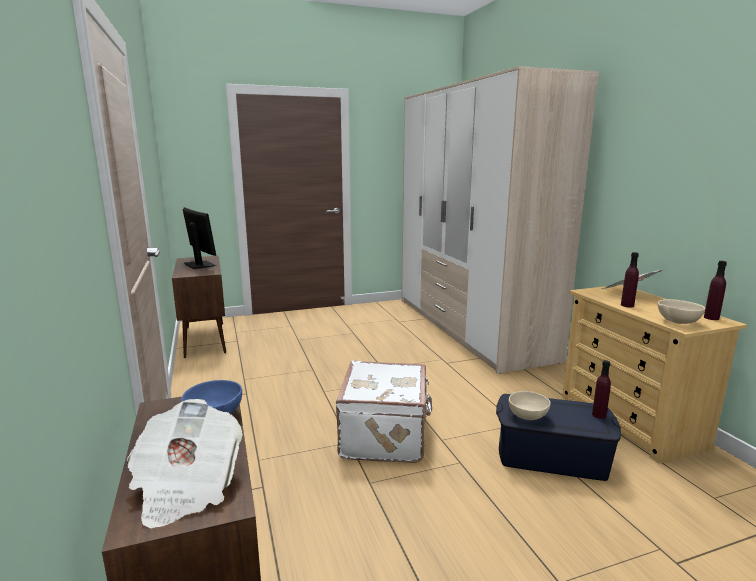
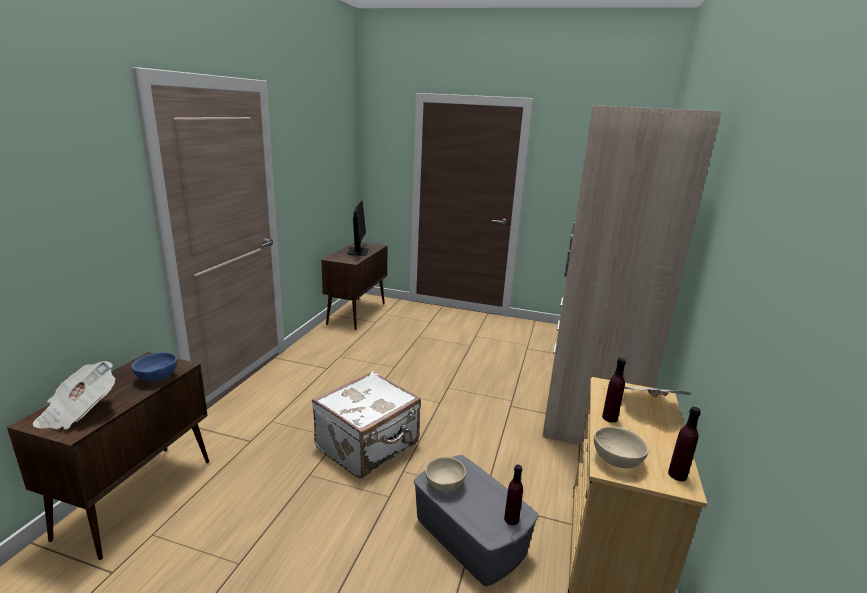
camera: 35 degrees right, 5 degrees up
(551, 457) = (469, 536): blue storage box -> grey storage box

